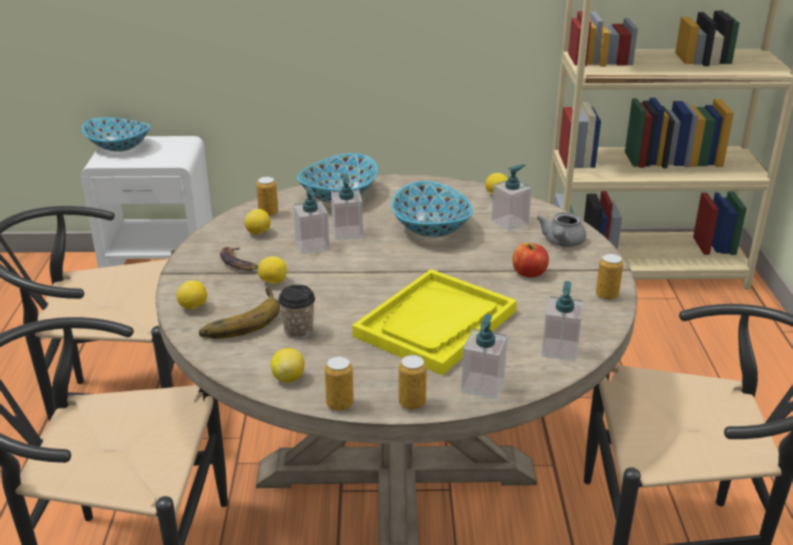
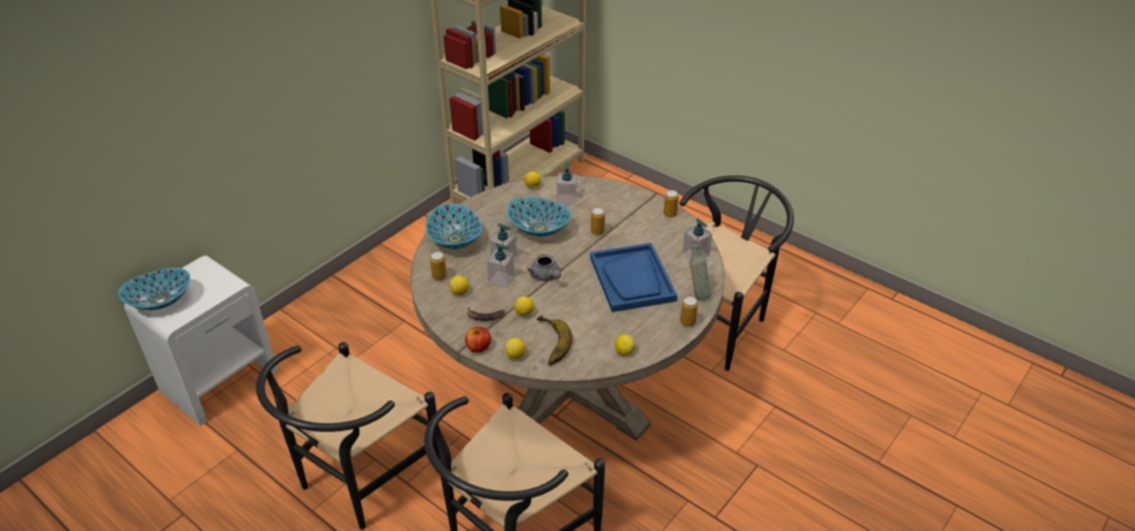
camera: 50 degrees left, 10 degrees up
(298, 331) = (585, 328): cup -> none
(340, 404) = (664, 345): can -> can (597, 232)
(436, 324) = (632, 279): yellow tray -> blue tray
(482, 385) = (697, 293): soap dispenser -> grey bottle
(529, 273) = (623, 224): apple -> apple (478, 347)
(561, 243) = (608, 197): grey teapot -> grey teapot (546, 276)

